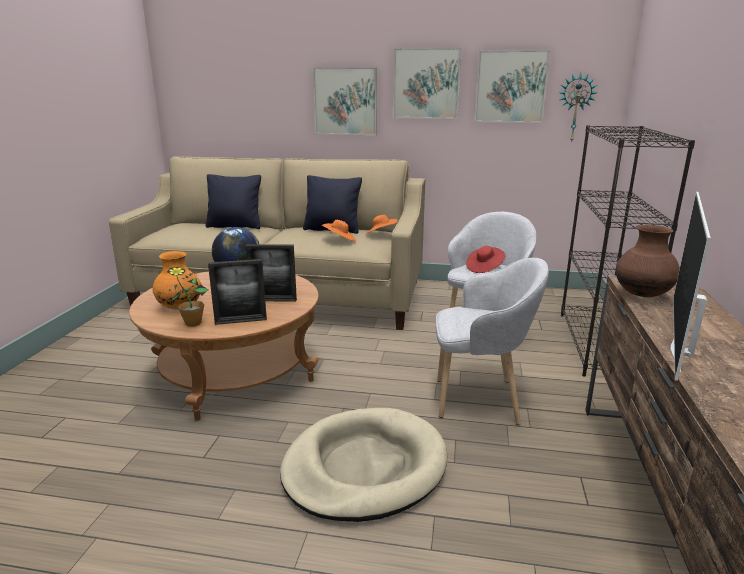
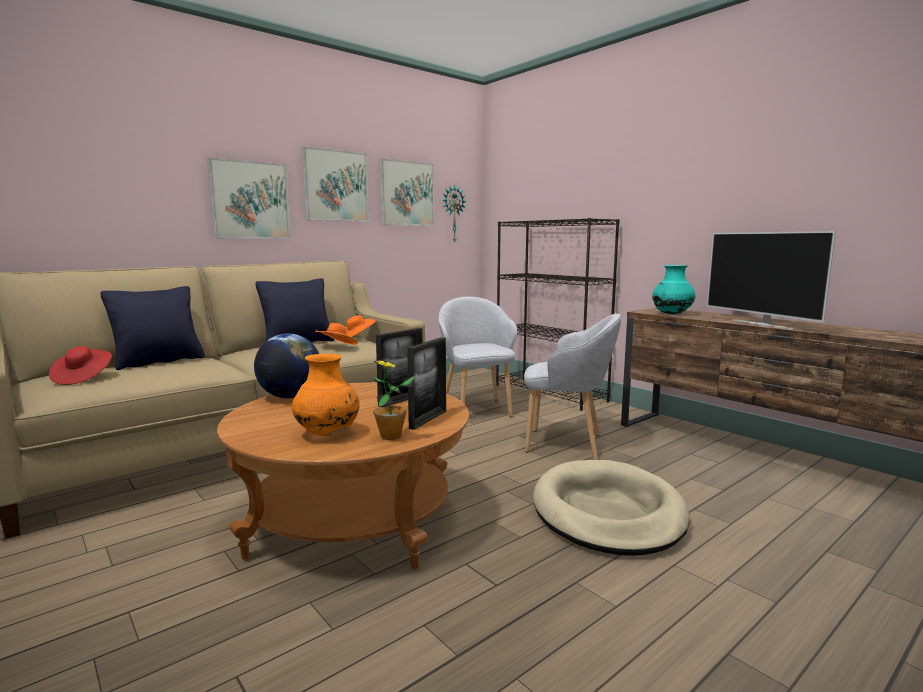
camera: 50 degrees left, 10 degrees down
(480, 400) = (567, 444): grey armchair -> grey armchair turned 60 degrees clockwise
(484, 268) = (475, 346): red hat -> red hat (82, 378)
(642, 295) = (672, 314): brown vase -> turquoise vase

